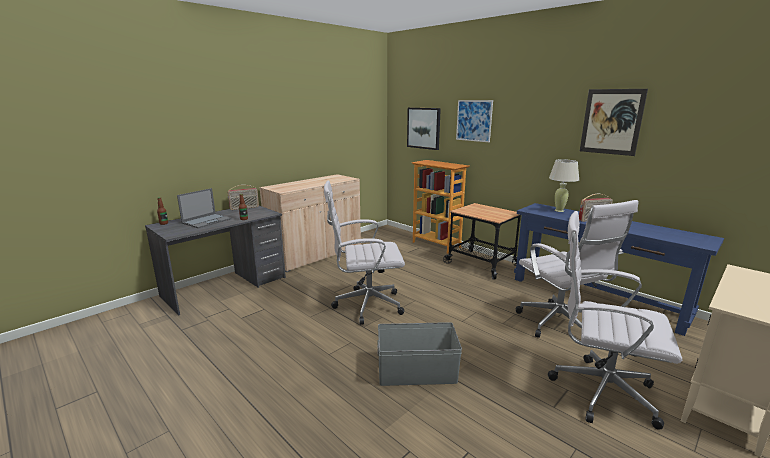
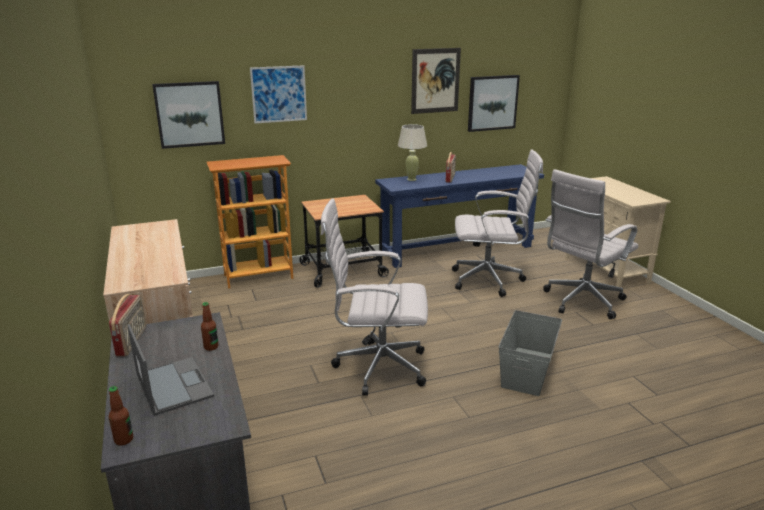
camera: 65 degrees left, 5 degrees up
(365, 305) = (376, 367): white office chair -> white office chair turned 75 degrees clockwise
(687, 154) = (492, 103): none -> picture

